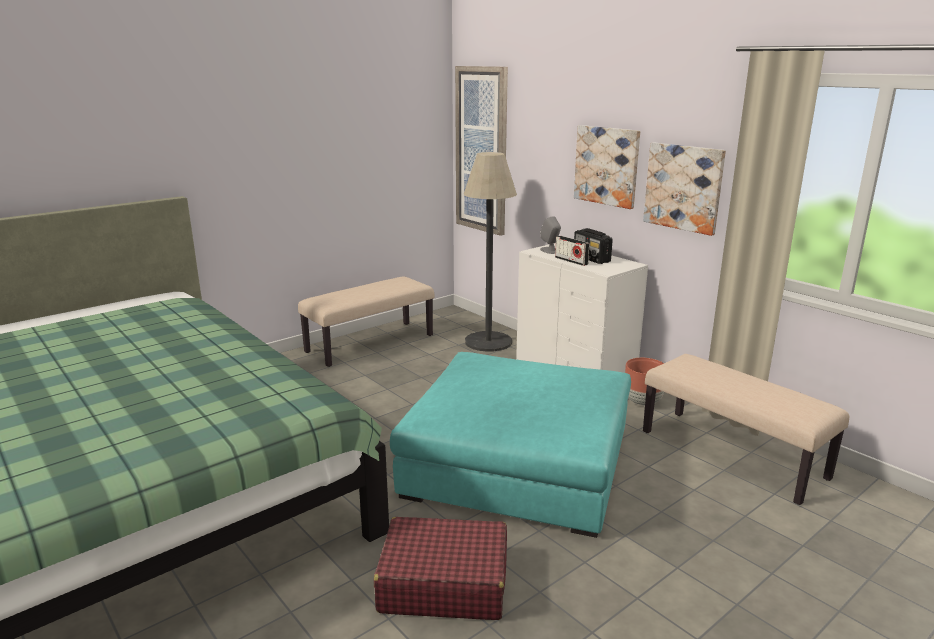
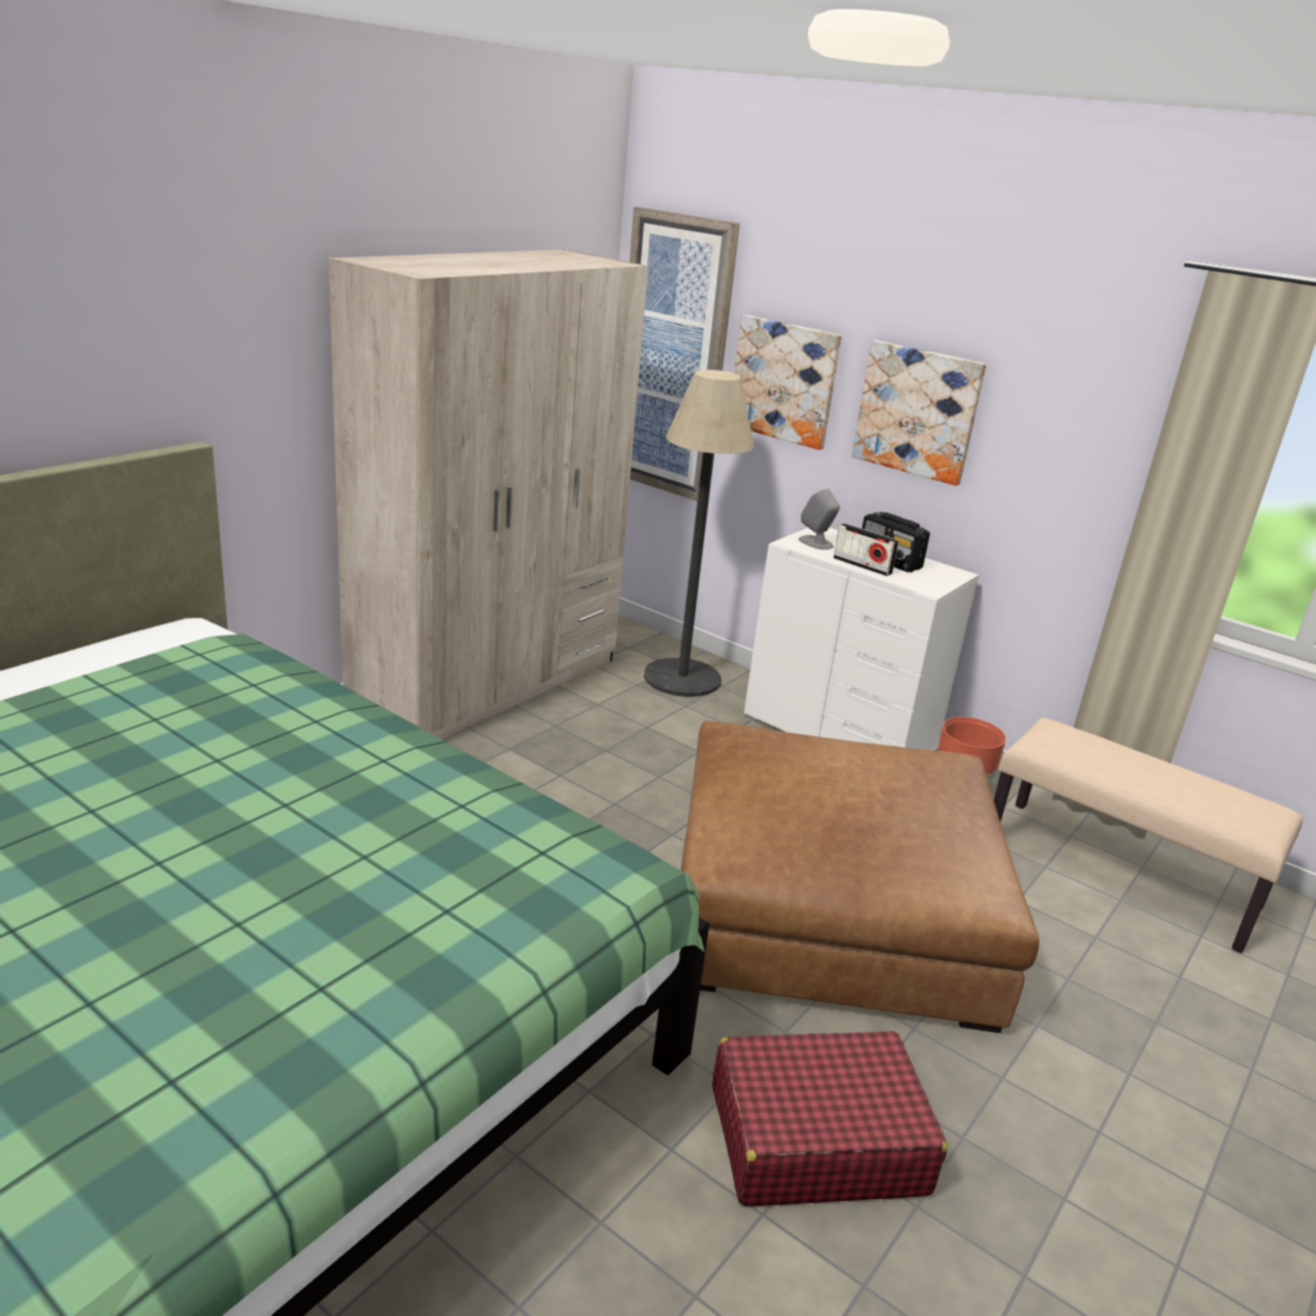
camera: 15 degrees left, 5 degrees up
(370, 343) = (489, 684): beige bench -> beige wardrobe
(518, 463) = (830, 908): turquoise ottoman -> brown ottoman
(683, 187) = (1054, 461): picture -> picture (784, 381)

